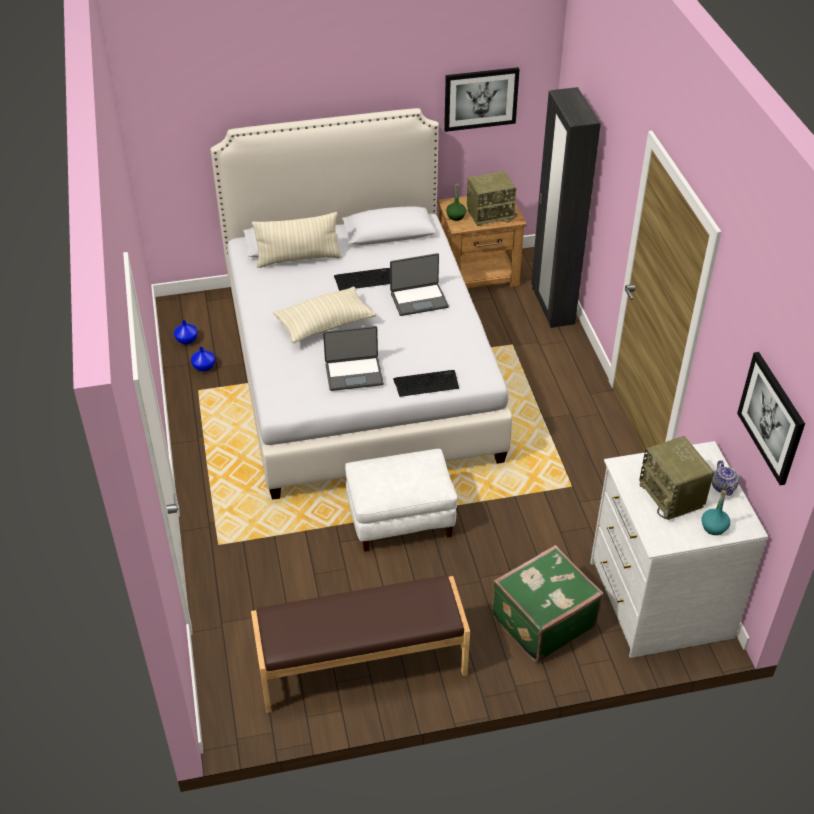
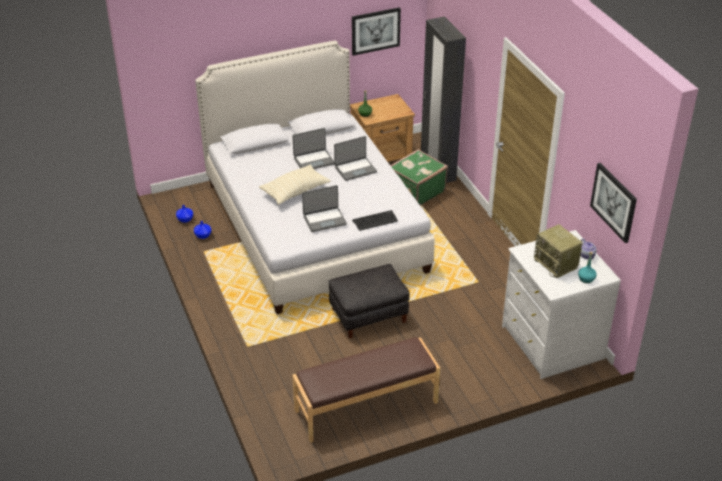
camera: 10 degrees left, 5 degrees down
(298, 259) = (264, 151): beige pillow -> none
(364, 280) = (313, 160): keyboard -> laptop
(401, 518) = (368, 315): white ottoman -> black ottoman
(490, 213) = (388, 110): radio -> none
(541, 620) = (478, 364): green suitcase -> green suitcase (415, 191)

